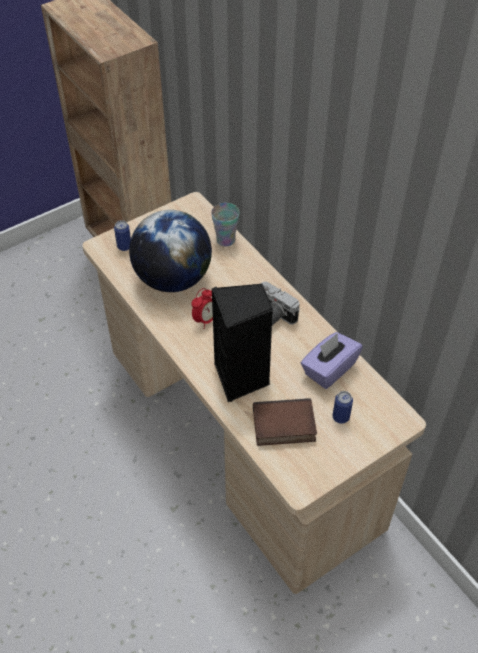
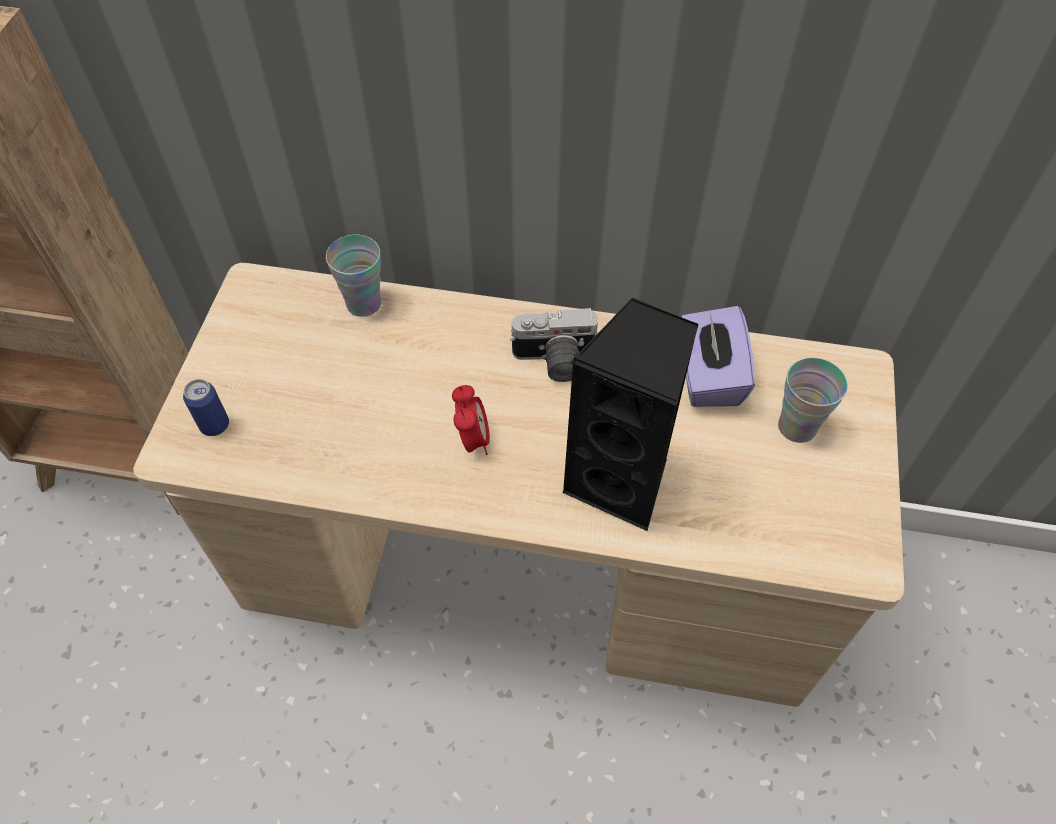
camera: 45 degrees left, 5 degrees up
(173, 279) = (353, 417): globe -> none
(283, 427) = (751, 502): book -> none
(340, 417) = (797, 427): can -> cup

